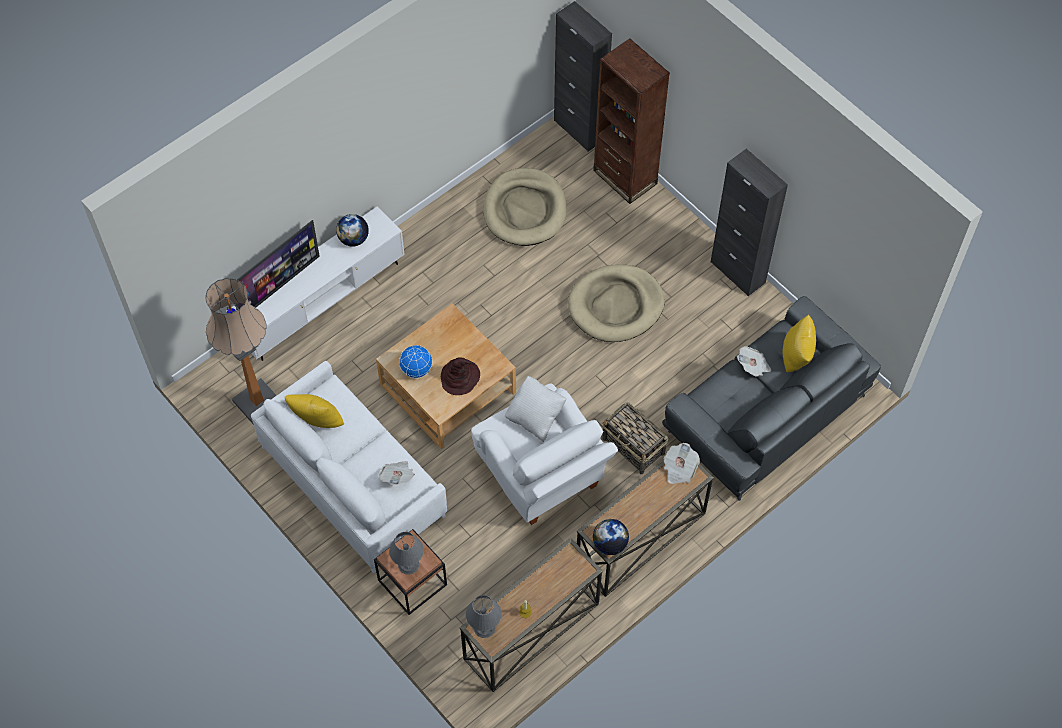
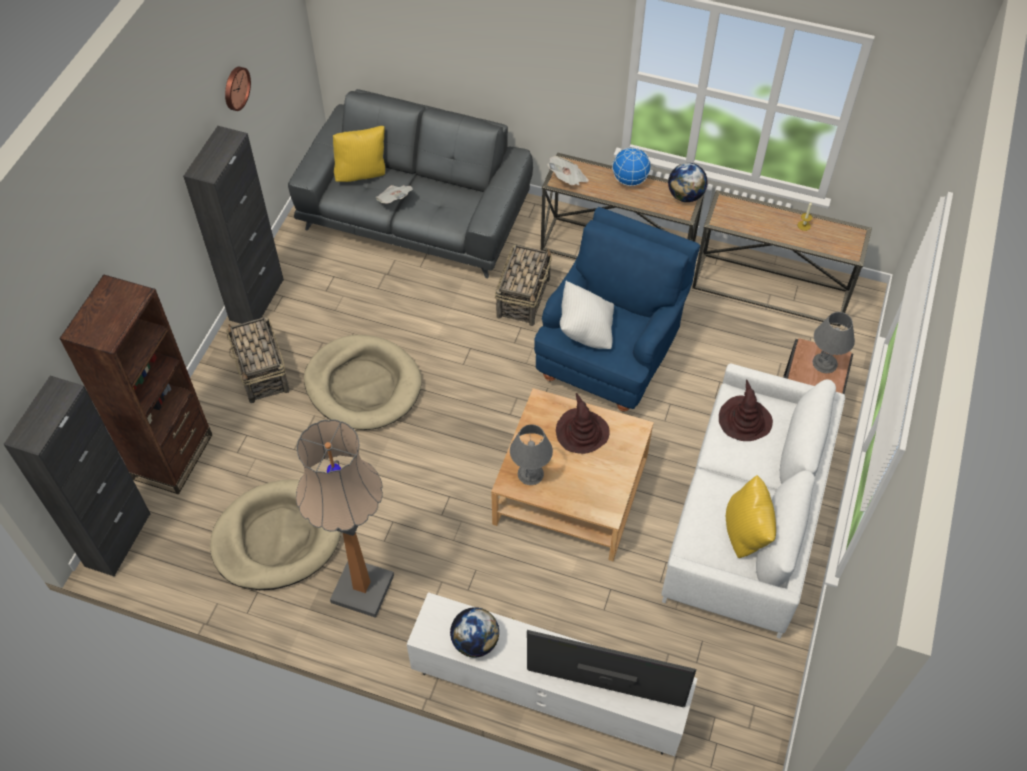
camera: 120 degrees left, 5 degrees down
(257, 403) = (731, 681): floor lamp -> floor lamp (362, 589)
(398, 476) = (744, 420): newspaper -> brown hat
(416, 369) = (603, 479): globe -> globe (630, 180)
(484, 627) = (846, 247): grey table lamp -> grey table lamp (530, 474)
(542, 475) = (610, 355): white armchair -> blue armchair
(665, 250) = (262, 373): none -> basket
(820, 206) = (235, 88): none -> wall clock

